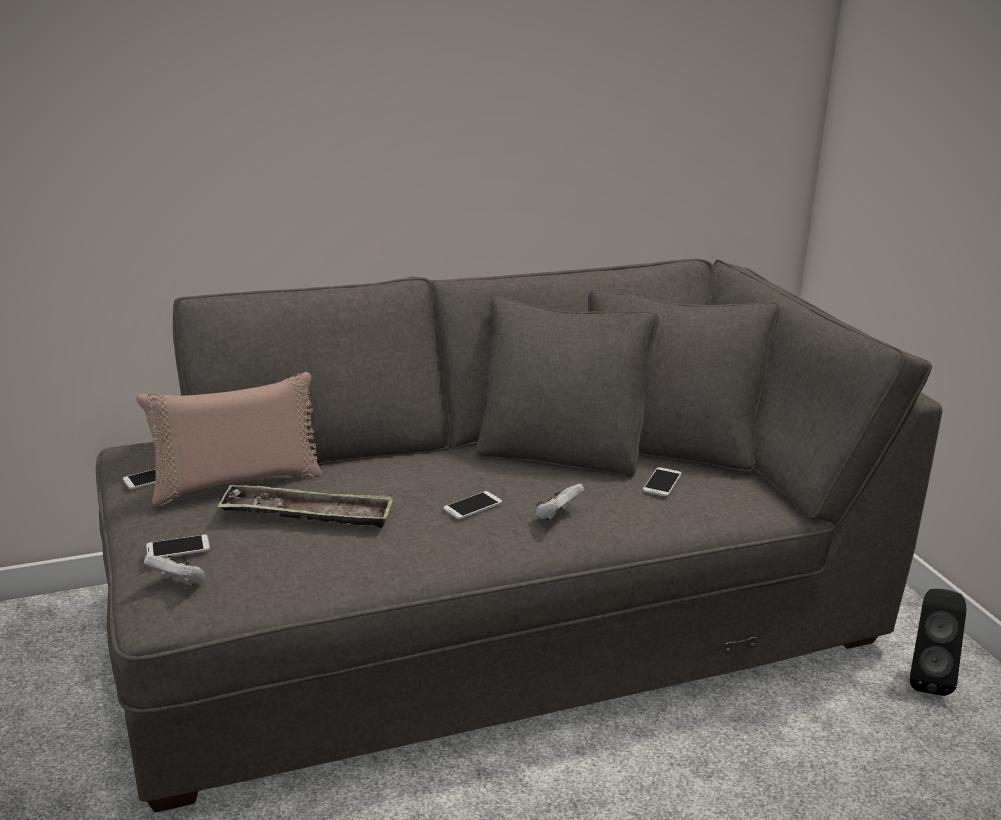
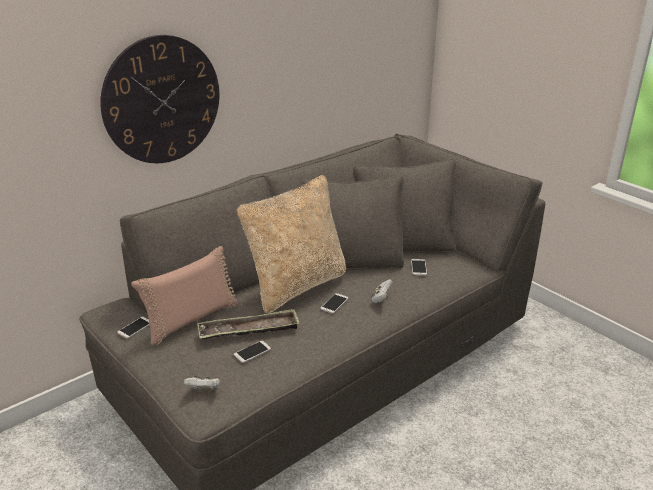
camera: 20 degrees left, 5 degrees up
(178, 548) = (188, 369): phone -> phone (252, 352)
(273, 131) = (162, 100): none -> wall clock
(432, 471) = (298, 287): none -> beige pillow
(926, 678) = (545, 336): black speaker -> none

